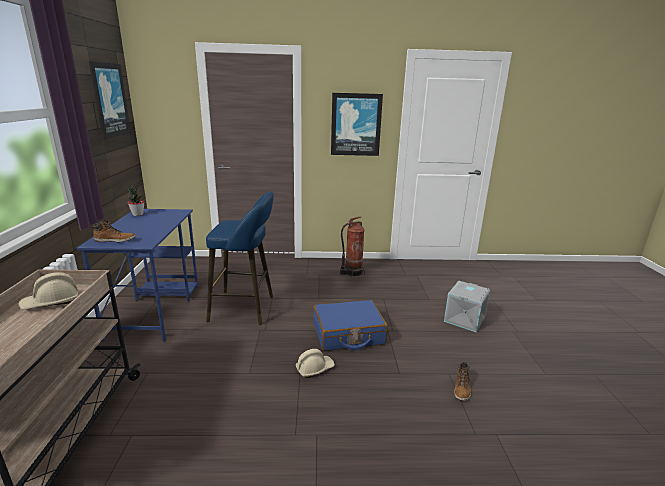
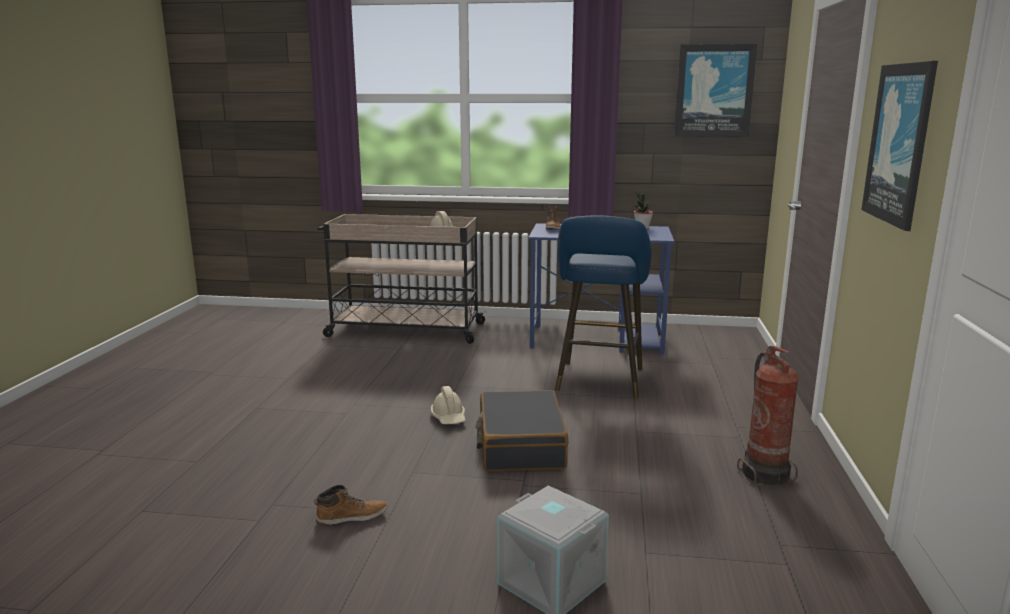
camera: 100 degrees right, 5 degrees down
(348, 334) = (520, 445): blue suitcase -> black suitcase
(462, 389) = (352, 517): boot -> boot turned 135 degrees clockwise

